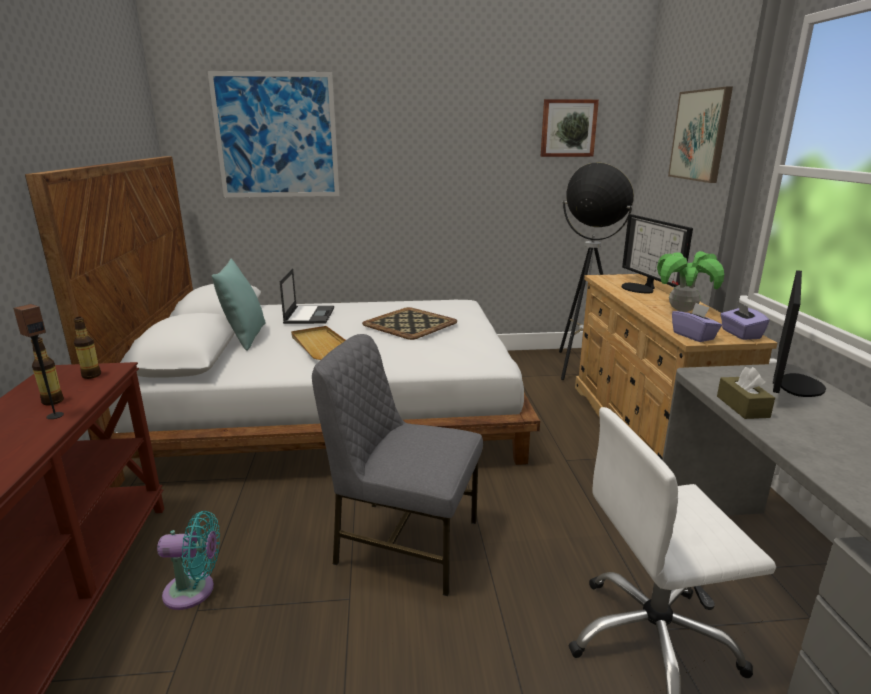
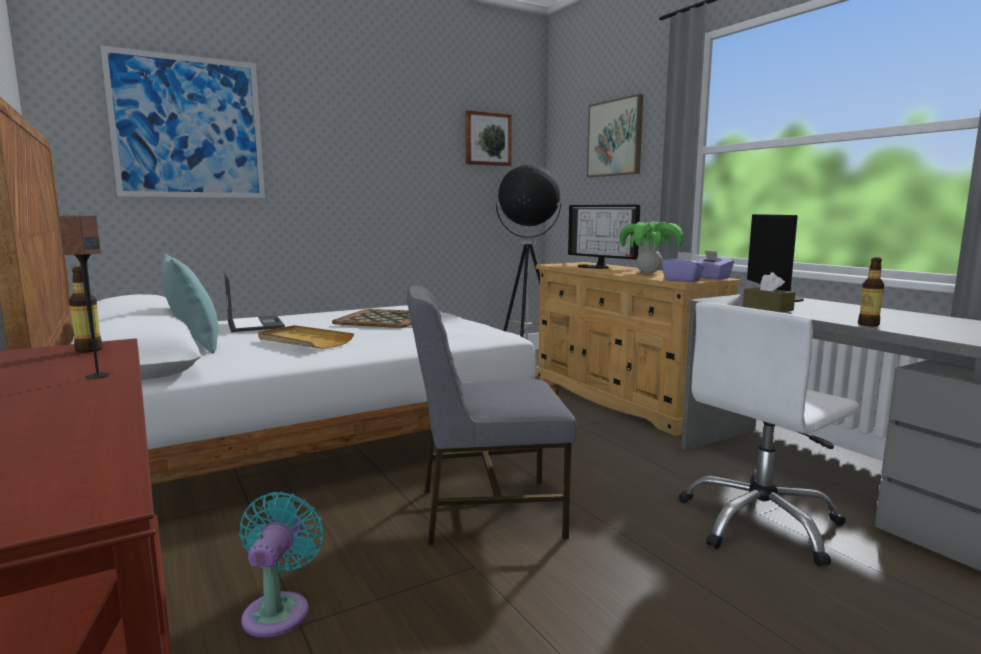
camera: 25 degrees left, 10 degrees down
(53, 401) = (69, 369): bottle -> bottle (868, 324)
(194, 591) = (279, 610): turquoise fan -> turquoise fan turned 60 degrees counterclockwise

